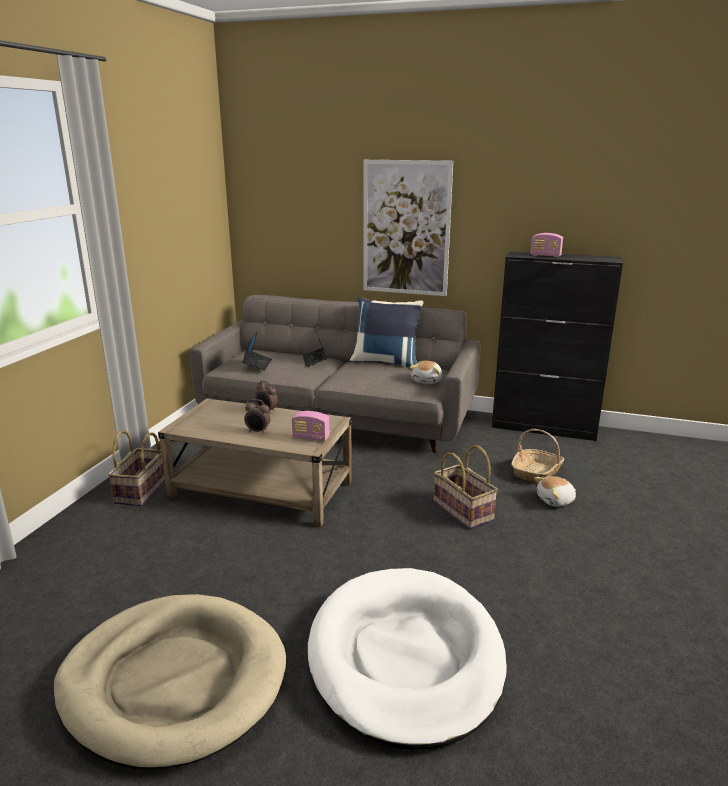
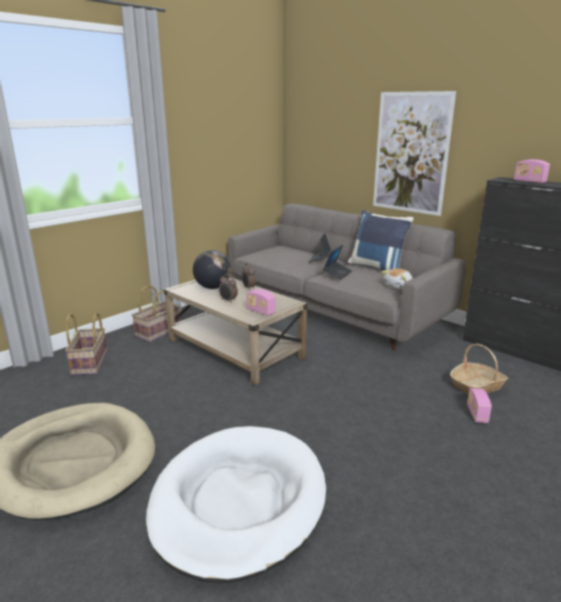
camera: 25 degrees right, 0 degrees up
(222, 418) = (213, 287): none -> globe
(257, 364) = (274, 255): laptop -> laptop (337, 274)
(464, 510) = (381, 401): basket -> basket (90, 363)
(556, 500) = (477, 414): plush toy -> radio

